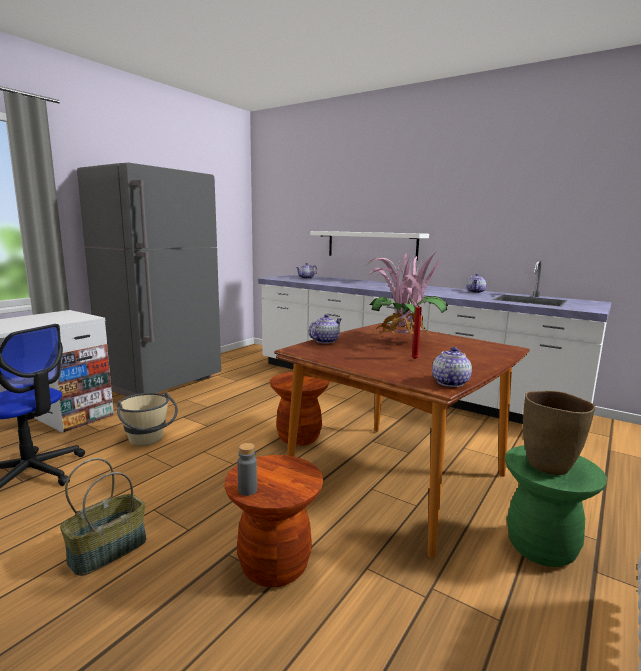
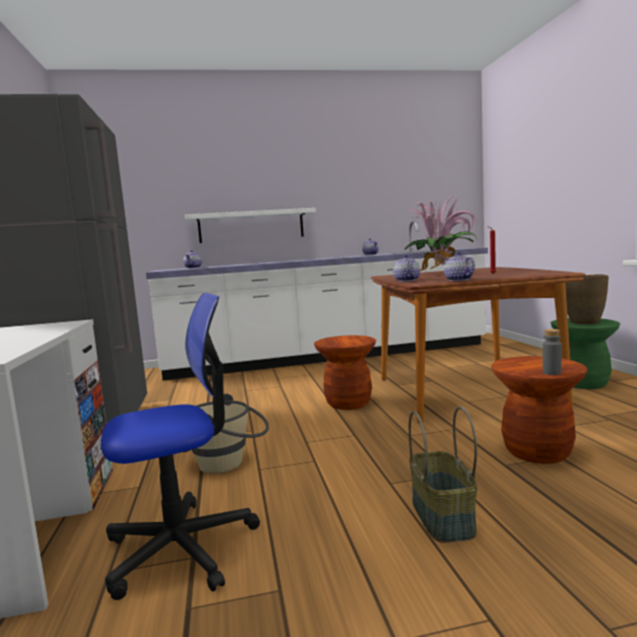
camera: 45 degrees left, 5 degrees down
(449, 382) = (557, 272): teapot -> teapot (458, 280)

